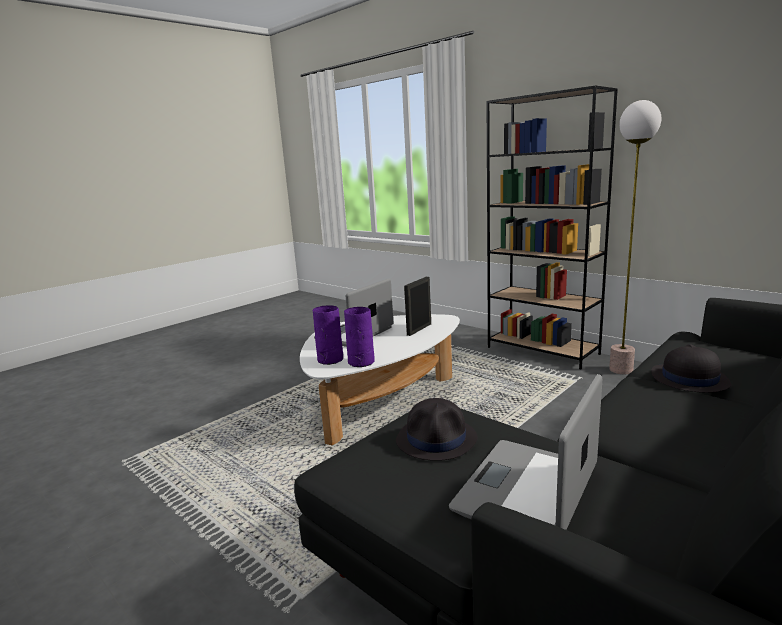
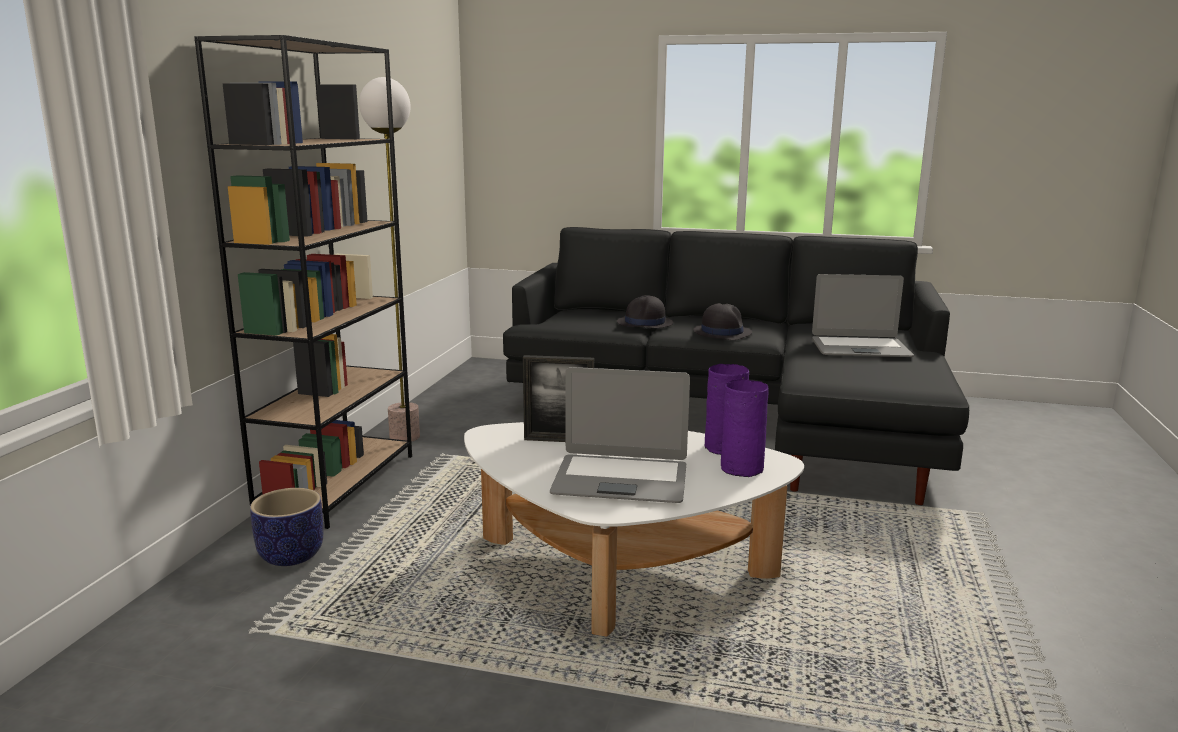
camera: 120 degrees left, 0 degrees up
(437, 439) = (848, 372): black hat -> black hat (721, 332)
(466, 341) = (291, 555): none -> planter

